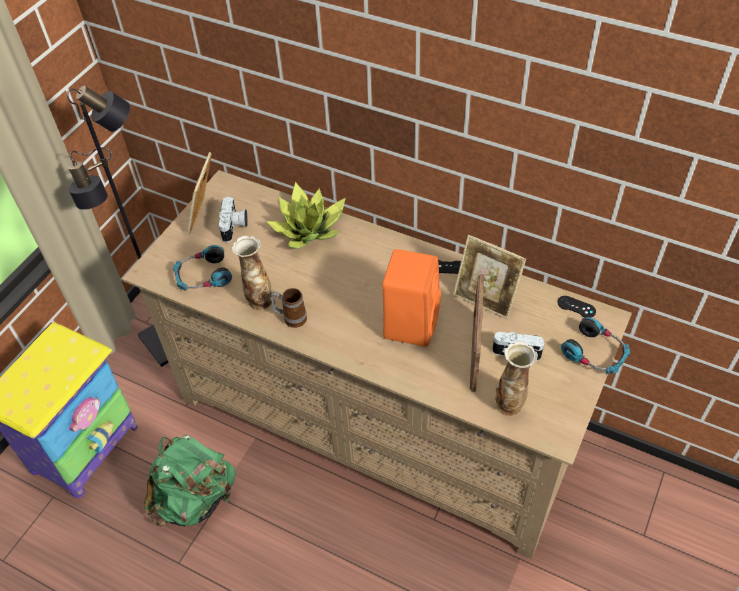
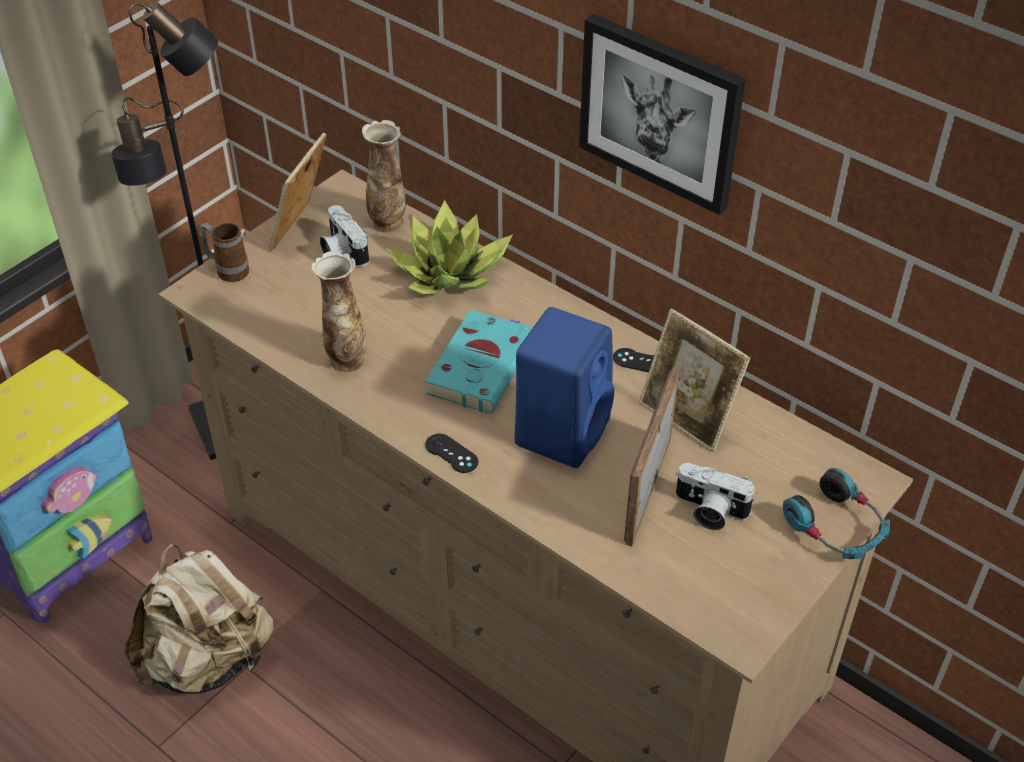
camera: 10 degrees right, 5 degrees down
(195, 499) = (208, 659): green backpack -> beige backpack
(203, 276) = (275, 311): headphones -> none
(235, 227) = (341, 251): camera -> camera turned 135 degrees clockwise
(290, 318) = (385, 391): mug -> mug (227, 270)
(347, 288) = (482, 364): none -> turquoise book
(411, 322) = (563, 430): orange speaker -> blue speaker
(445, 111) = (661, 112): none -> picture
(509, 405) = (679, 575): vase -> vase (387, 222)
(576, 307) = (826, 454): black game controller -> black game controller (451, 453)

